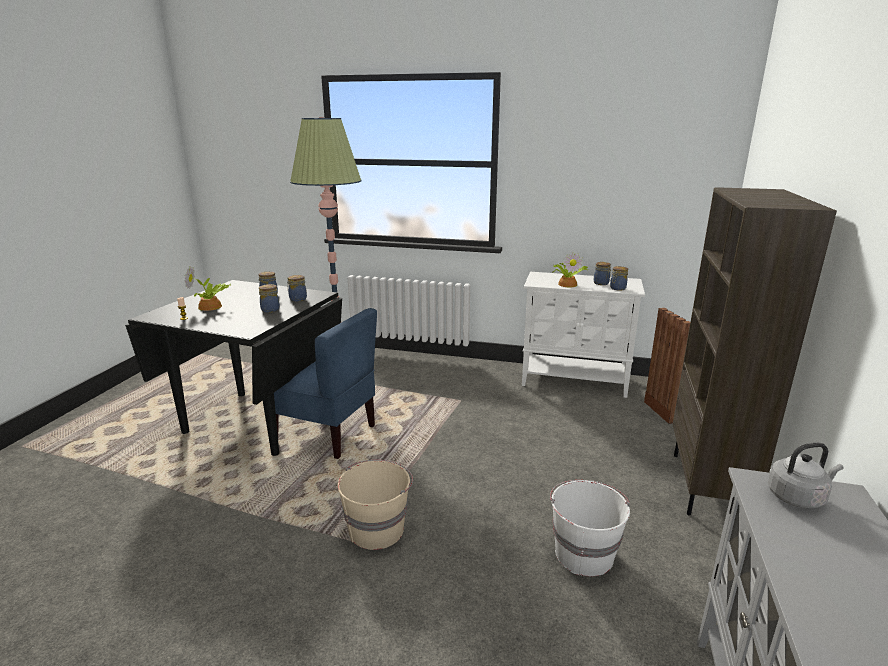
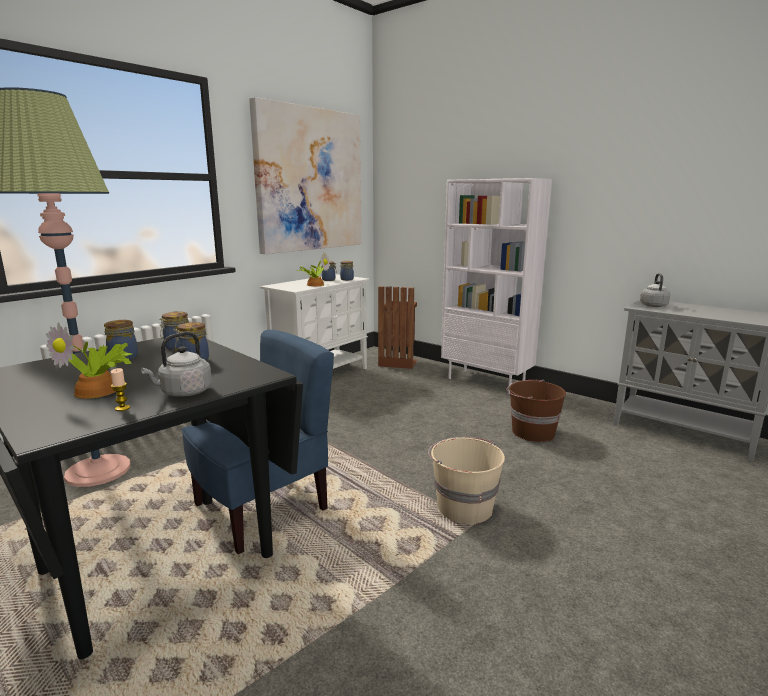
camera: 65 degrees left, 5 degrees down
(210, 323) = (183, 393): none -> grey kettle
(583, 553) = (532, 432): white bucket -> brown bucket
(619, 167) = (309, 180): none -> picture
(707, 487) = (487, 381): brown bookcase -> white bookcase

